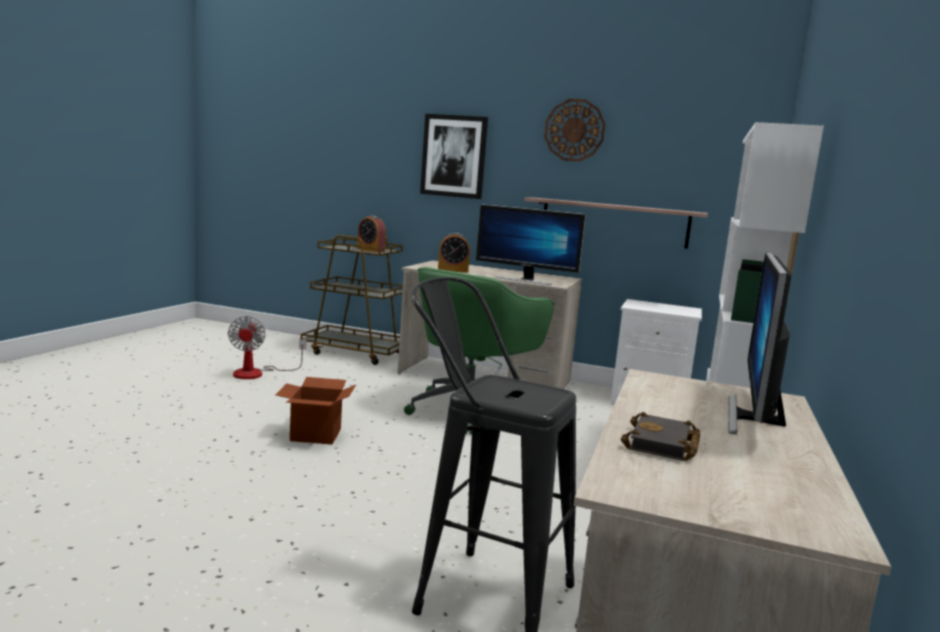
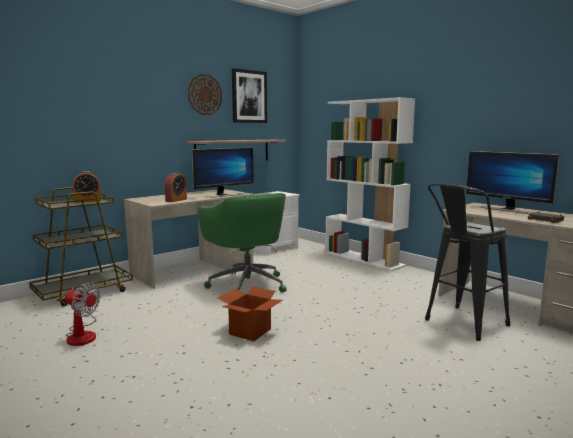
camera: 60 degrees left, 0 degrees up
(454, 156) = (126, 115): picture -> picture (249, 96)

